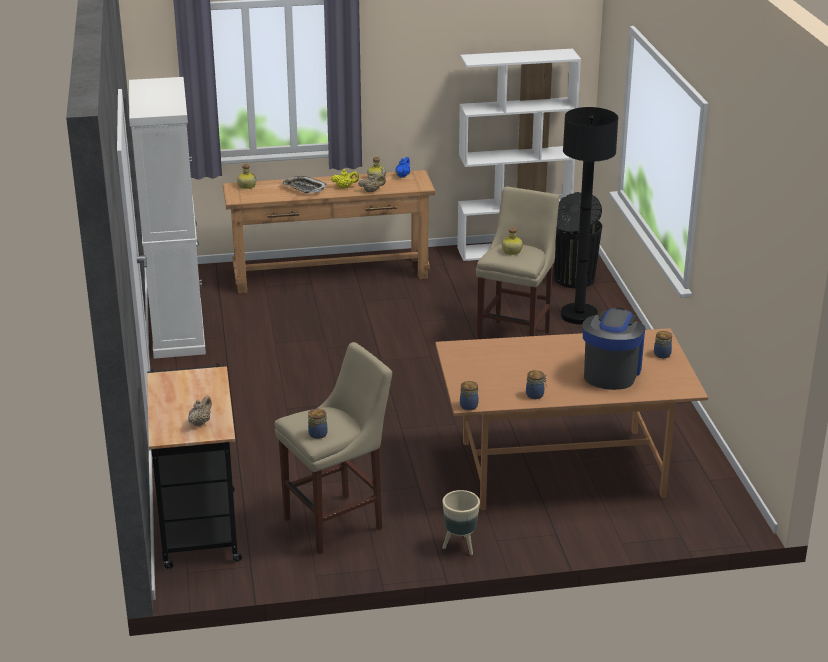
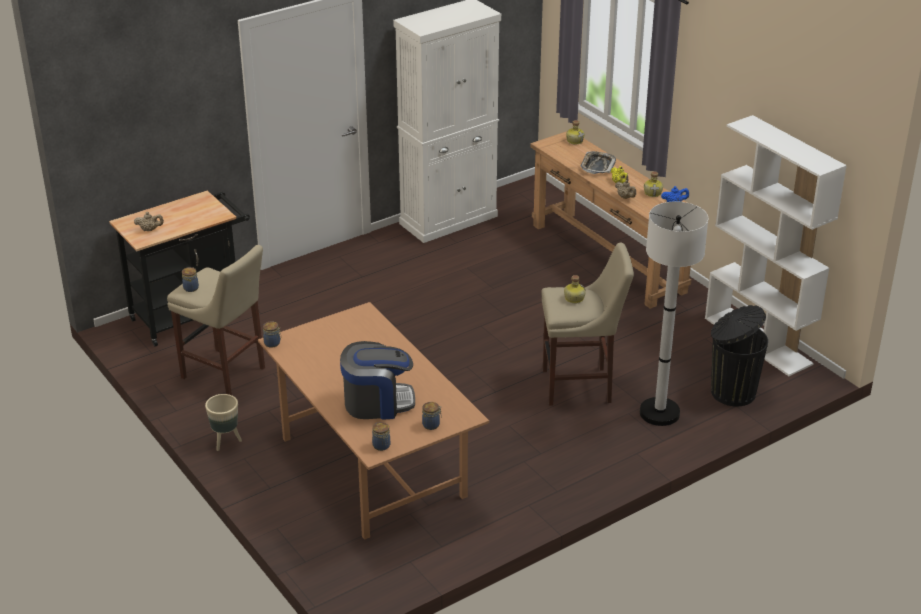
camera: 65 degrees right, 5 degrees up
(535, 395) = (311, 372): jar -> jar (382, 446)
(579, 315) = (659, 413): black floor lamp -> white floor lamp

